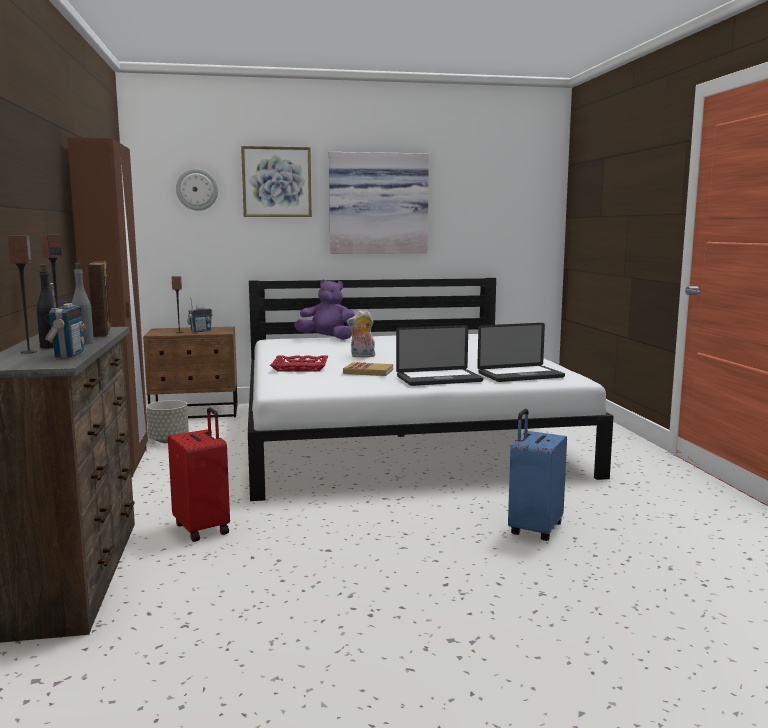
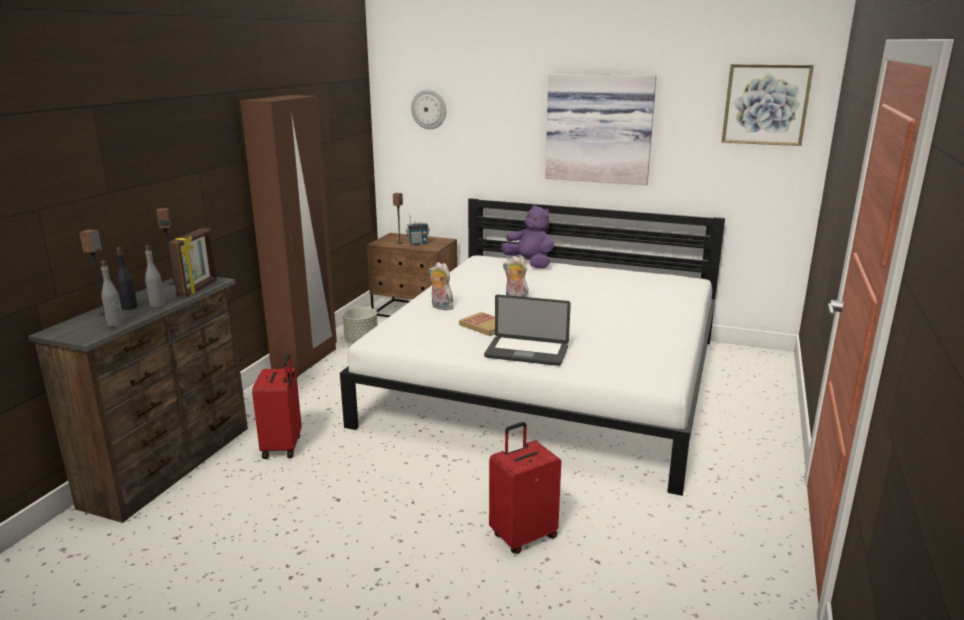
camera: 30 degrees right, 10 degrees up
(68, 355) = (115, 324): radio -> grey bottle
(276, 182) = (499, 103): picture -> picture (765, 104)
(300, 367) = (440, 307): red tray -> plush toy
(520, 375) = (615, 363): laptop -> none
(534, 529) = (523, 535): blue suitcase -> red suitcase

